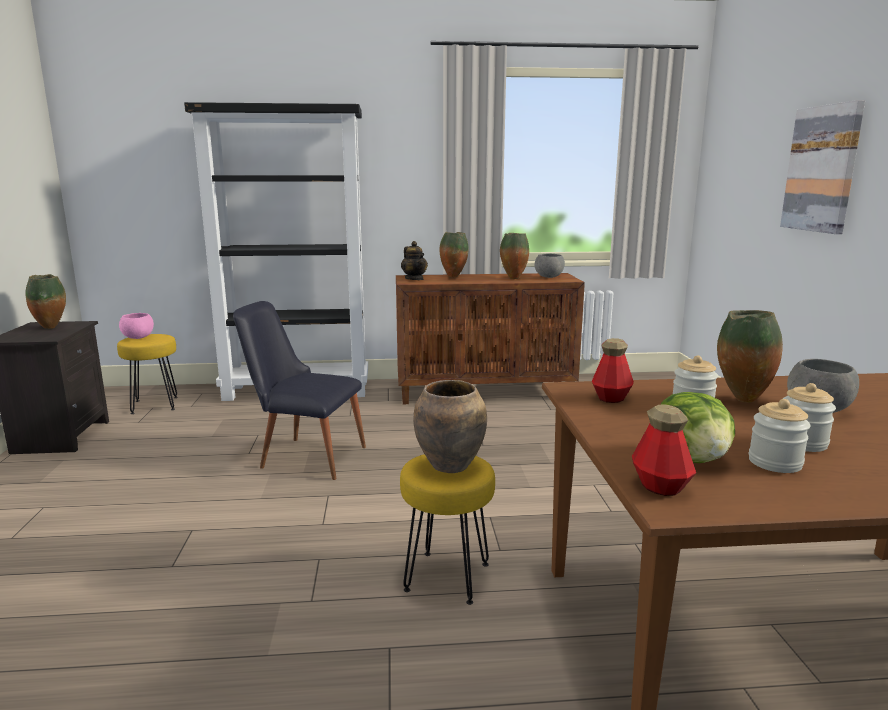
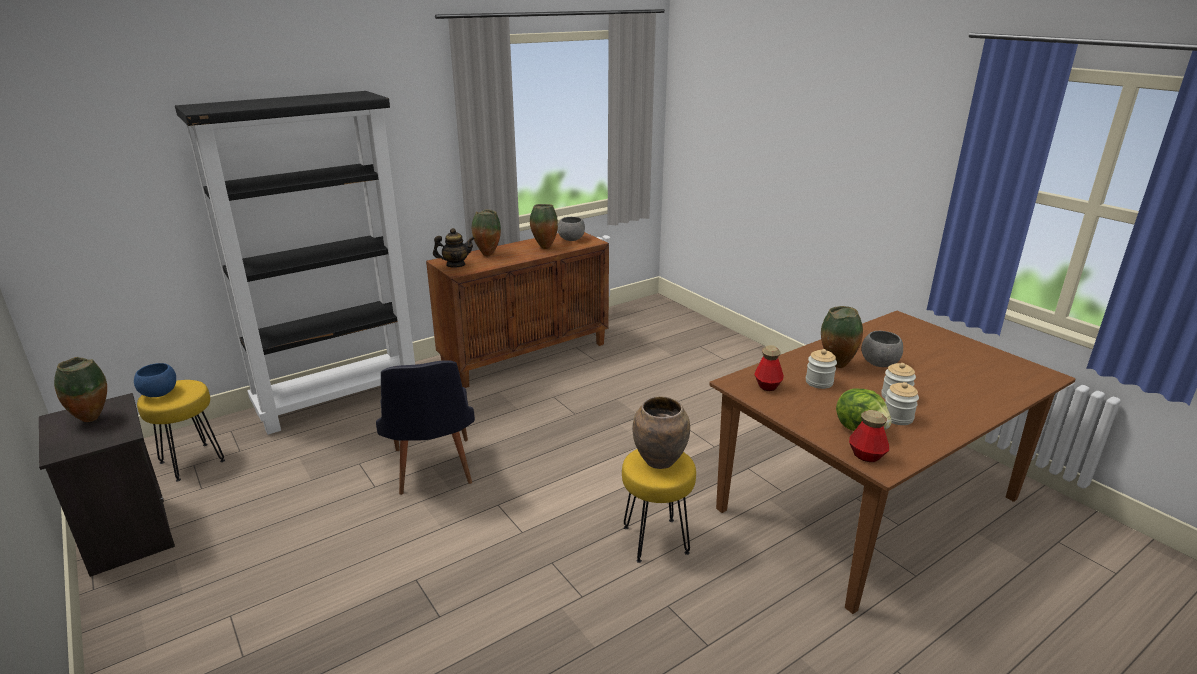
camera: 30 degrees left, 10 degrees up
(138, 337) = (160, 393): pink bowl -> blue bowl
(304, 455) = (432, 472): black chair -> black chair turned 90 degrees counterclockwise
(414, 279) = (455, 265): teapot -> teapot turned 45 degrees counterclockwise
(822, 169) = (797, 146): picture -> none

